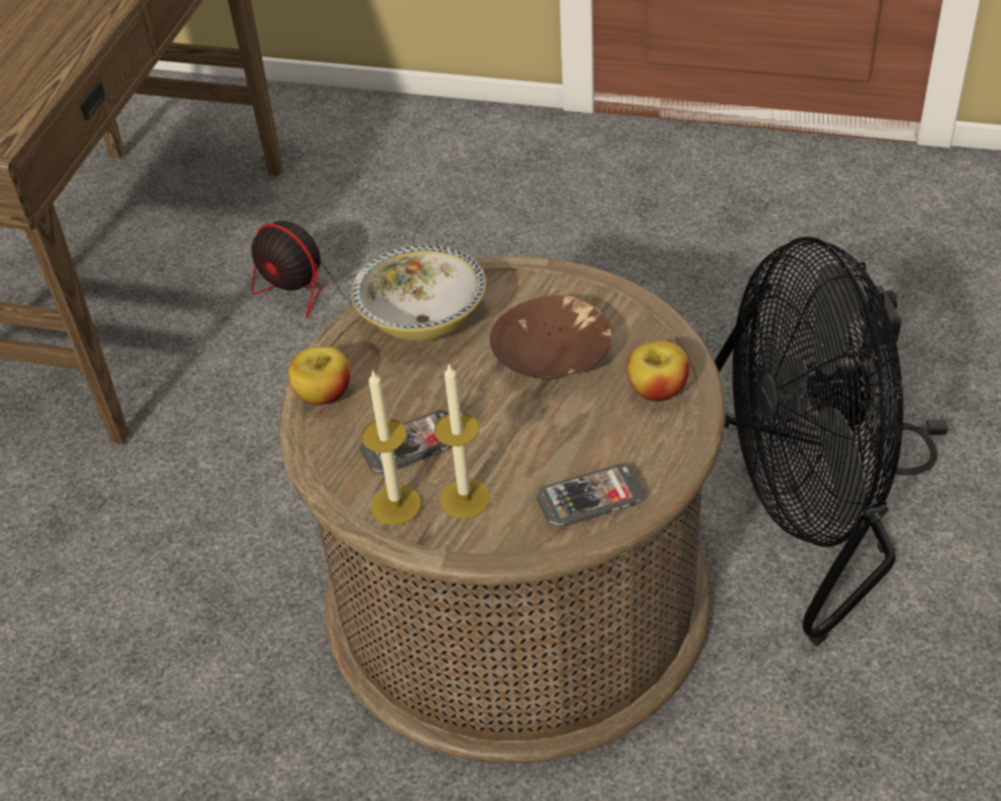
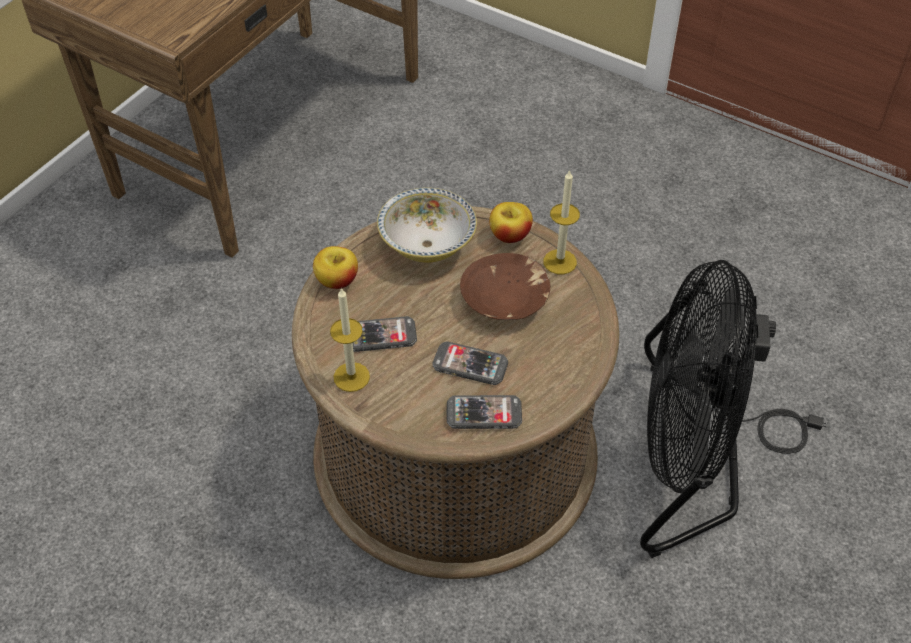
camera: 15 degrees right, 5 degrees up
(332, 288) = (418, 182): fan -> none
(465, 499) = (399, 387): candle -> candle (560, 262)
(544, 446) = (470, 365): none -> phone
(657, 390) = (566, 347): apple -> apple (510, 235)

